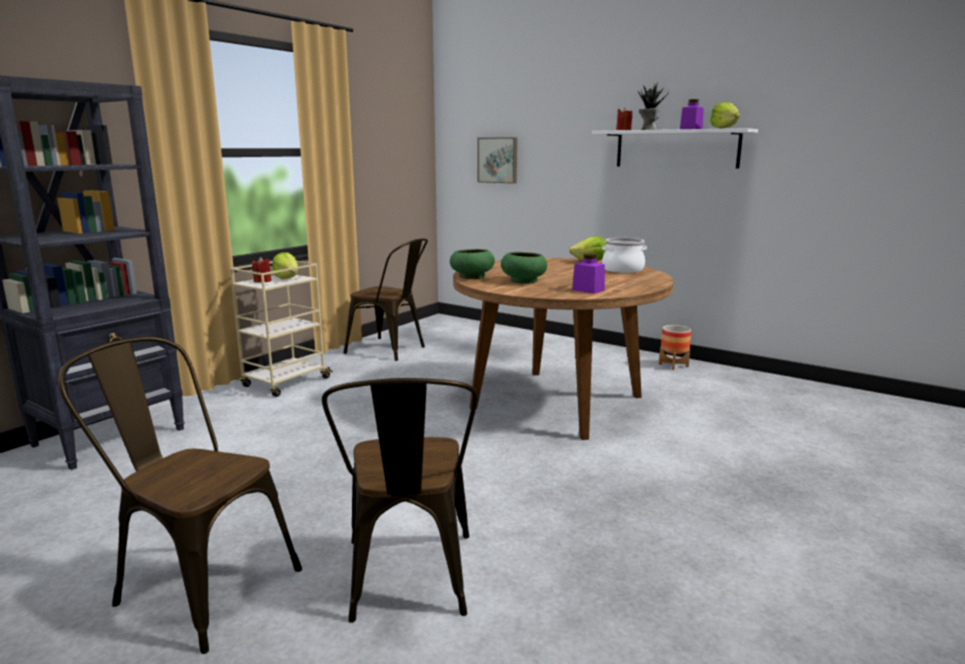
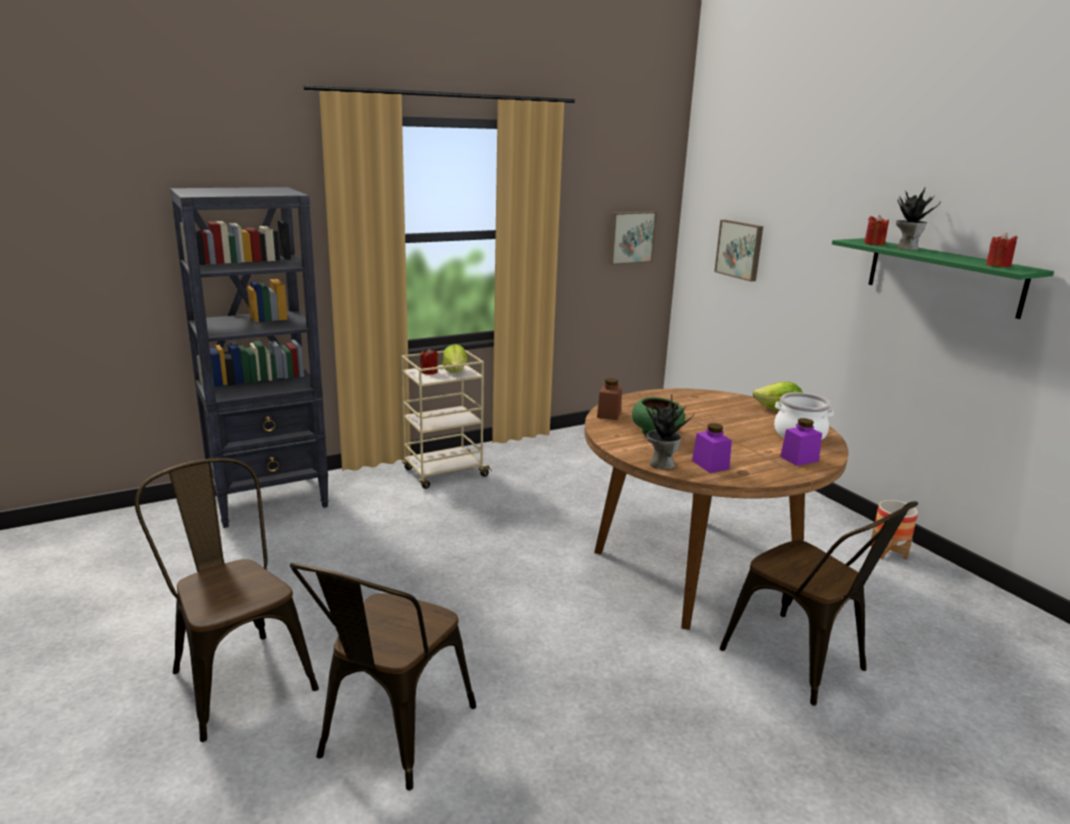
camera: 25 degrees right, 5 degrees up
(391, 350) = (572, 453): brown chair -> brown chair (803, 663)
(402, 159) = (630, 237): none -> picture
(471, 277) = (609, 414): green bowl -> brown jar
(552, 294) = (661, 464): none -> potted plant
(676, 149) = (943, 276): white shelf -> green shelf
(691, 129) = (957, 257): purple jar -> purple jar (799, 459)
(724, 128) = (998, 266): lettuce -> red candle

